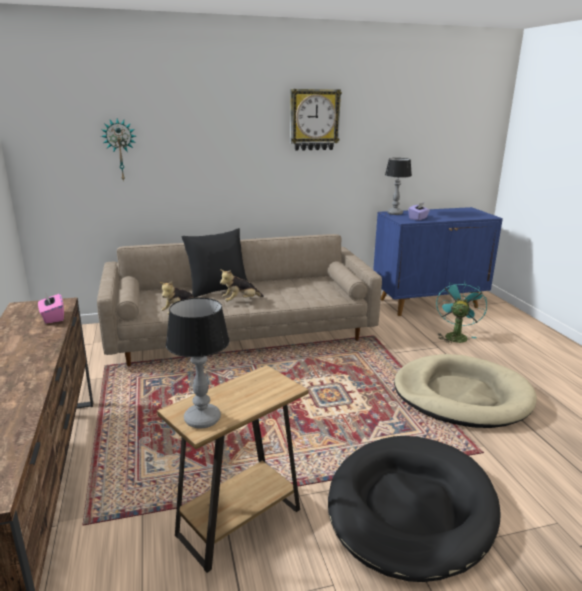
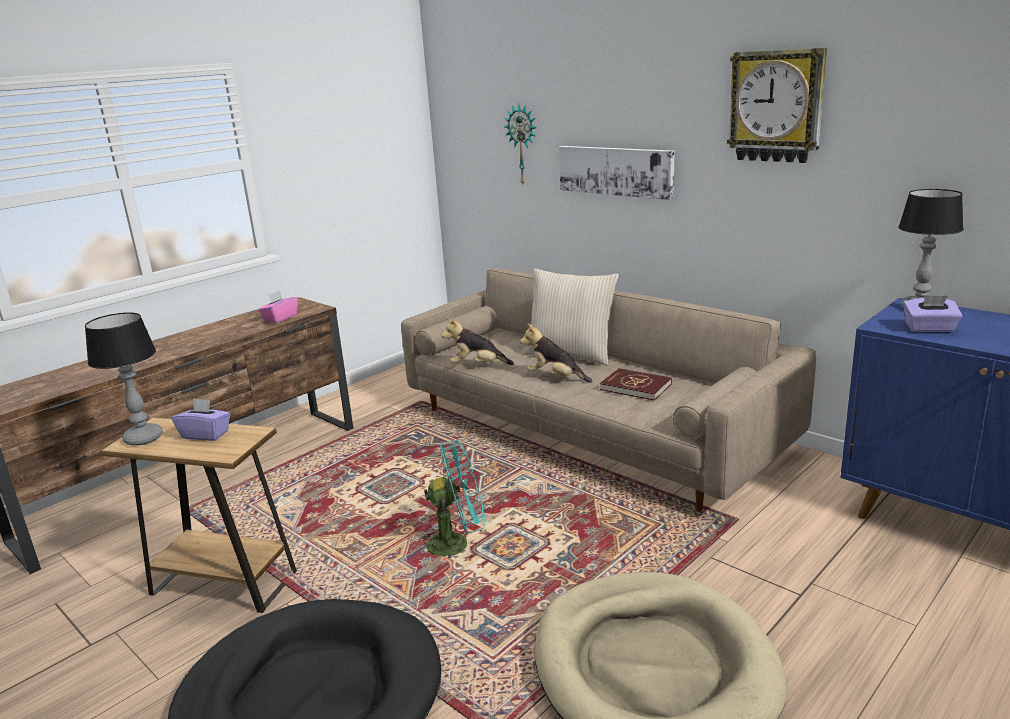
camera: 60 degrees right, 0 degrees up
(207, 163) = (615, 171): none -> picture
(217, 289) = (571, 355): black pillow -> beige pillow
(239, 391) = (206, 434): none -> purple tissue box
(288, 290) = (636, 387): none -> red book
(455, 336) = (883, 601): turquoise fan -> turquoise fan (457, 543)

